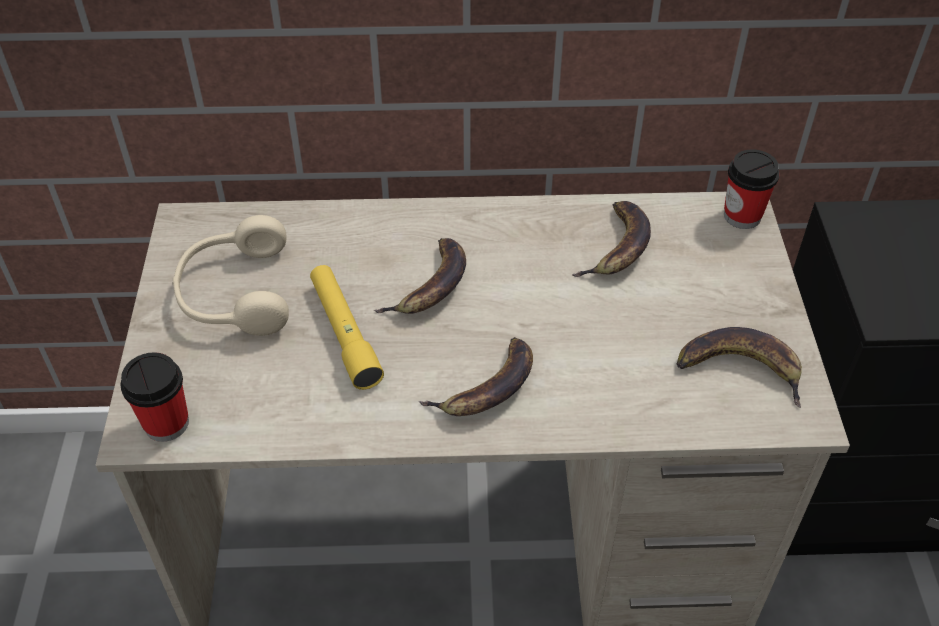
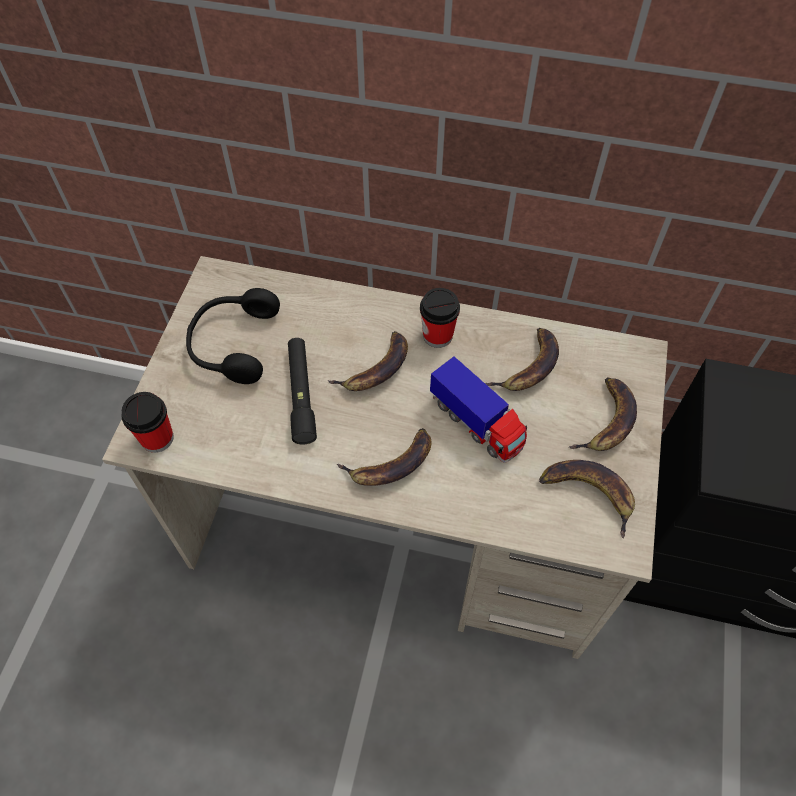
camera: 15 degrees right, 10 degrees up
(234, 294) = (232, 344): beige headphones -> black headphones
(344, 333) = (301, 394): yellow flashlight -> black flashlight
(578, 321) = (476, 424): none -> toy truck
(731, 286) = (607, 421): none -> banana
(742, 216) = (639, 360): cup -> cup (437, 335)

